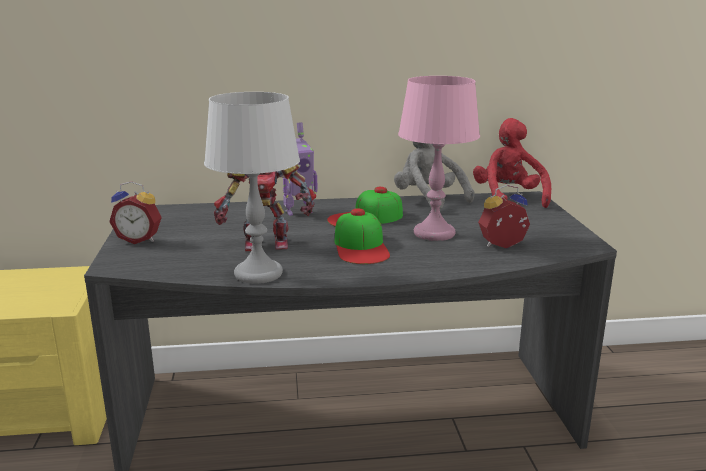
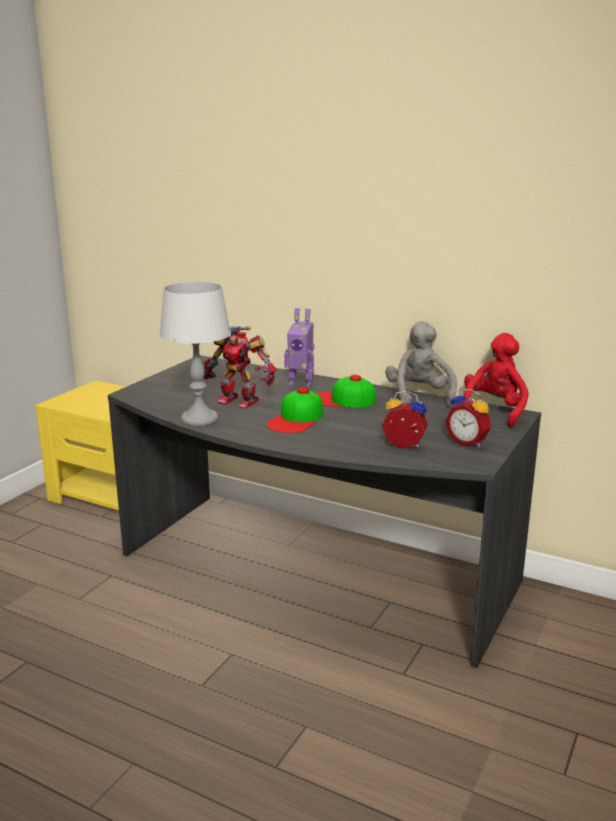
camera: 35 degrees right, 0 degrees up
(139, 239) = (169, 380): alarm clock -> alarm clock (468, 442)
(434, 233) = (369, 423): pink table lamp -> none

